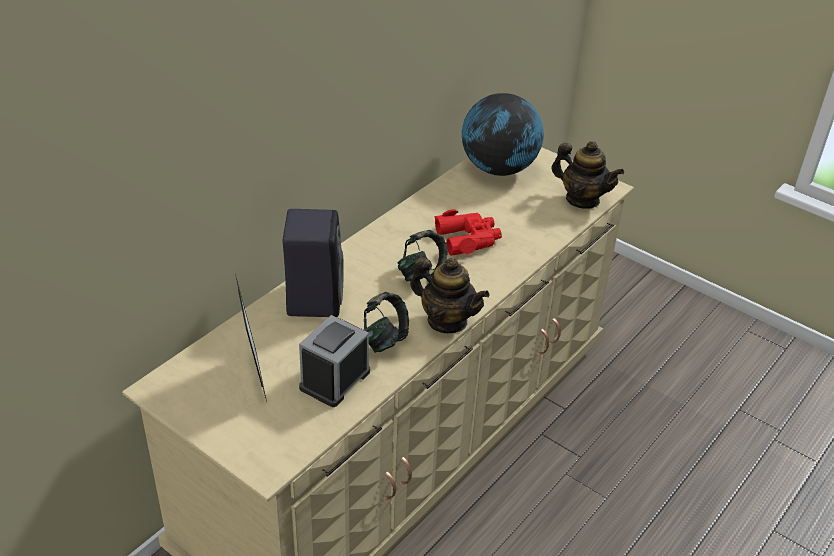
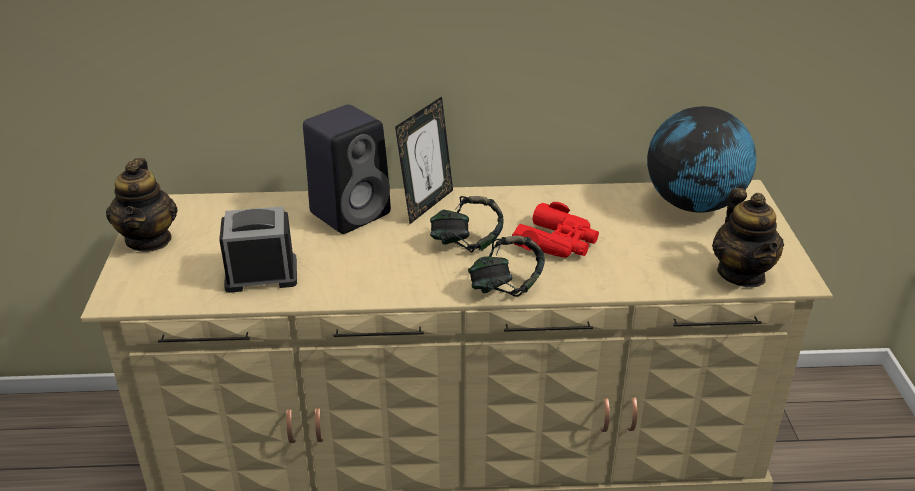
camera: 50 degrees right, 5 degrees down
(254, 376) = (218, 236): picture frame -> picture frame (426, 205)
(384, 339) = (347, 271): headphones -> headphones (505, 287)
(447, 321) = (420, 290): teapot -> teapot (149, 239)

